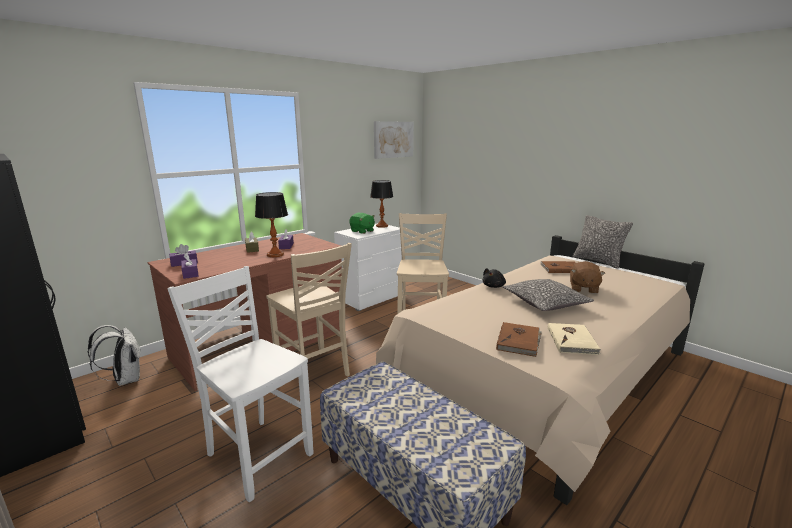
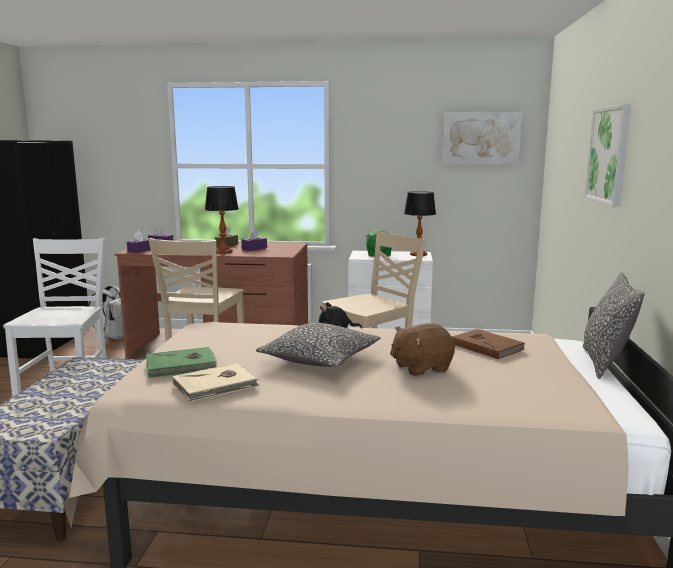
camera: 50 degrees right, 5 degrees down
(519, 341) = (181, 366): brown book -> green book
(540, 152) = (609, 155): none -> picture

